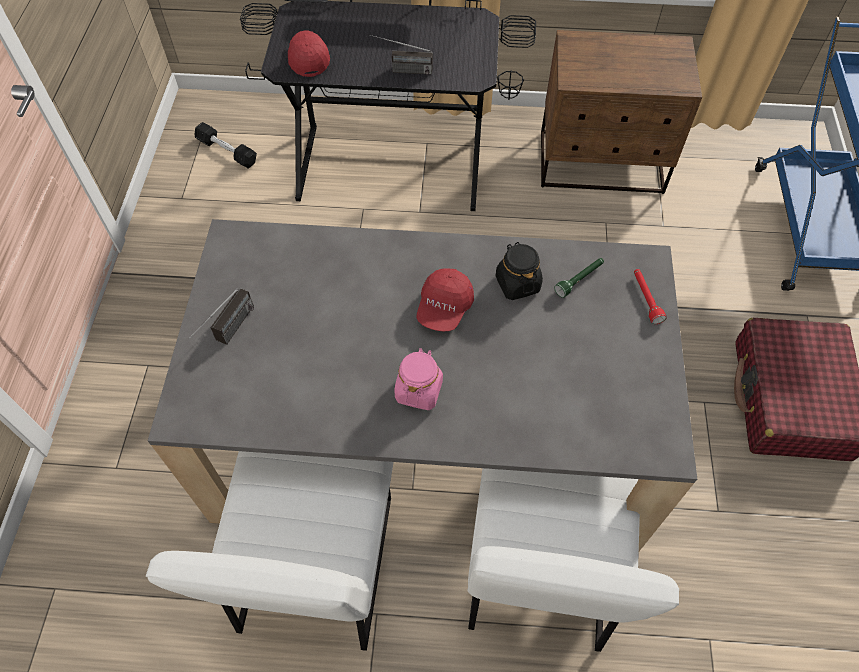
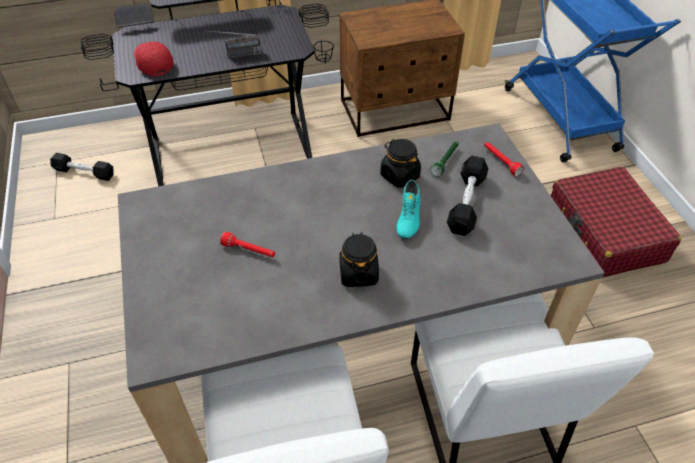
camera: 20 degrees left, 10 degrees down
(229, 334) = (171, 277): radio -> none
(317, 327) = (249, 250): none -> red flashlight
(419, 390) = (358, 273): pink jar -> black jar
(444, 308) = (350, 208): red cap -> none
(502, 340) = (408, 218): none -> turquoise shoe
(578, 341) = (466, 203): none -> black dumbbell

